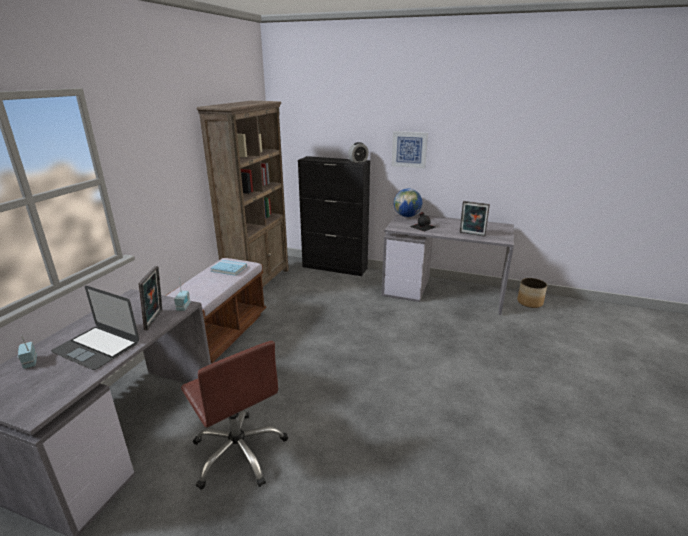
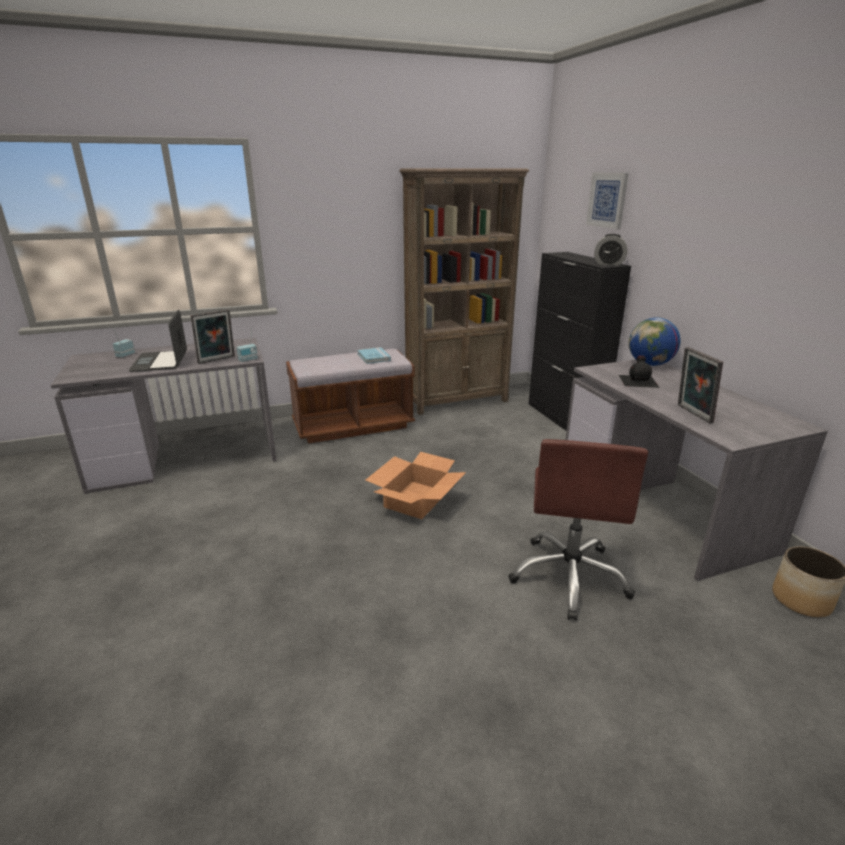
camera: 50 degrees right, 0 degrees up
(239, 452) = (211, 511): brown office chair -> brown office chair (569, 577)
(349, 353) = (416, 499): none -> cardboard box
(409, 149) = (683, 252): picture -> picture (607, 200)

